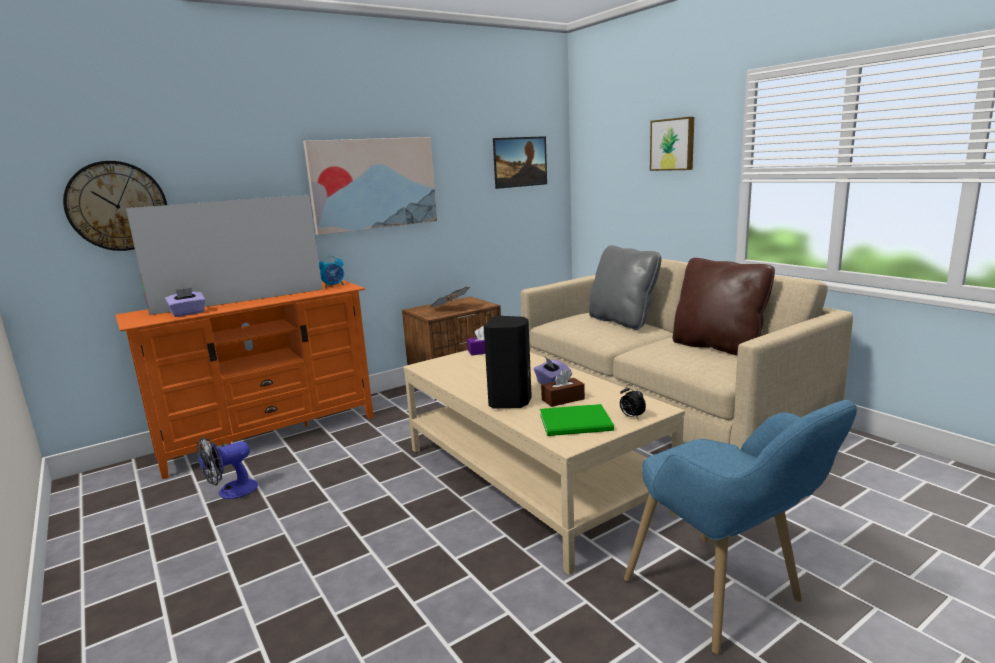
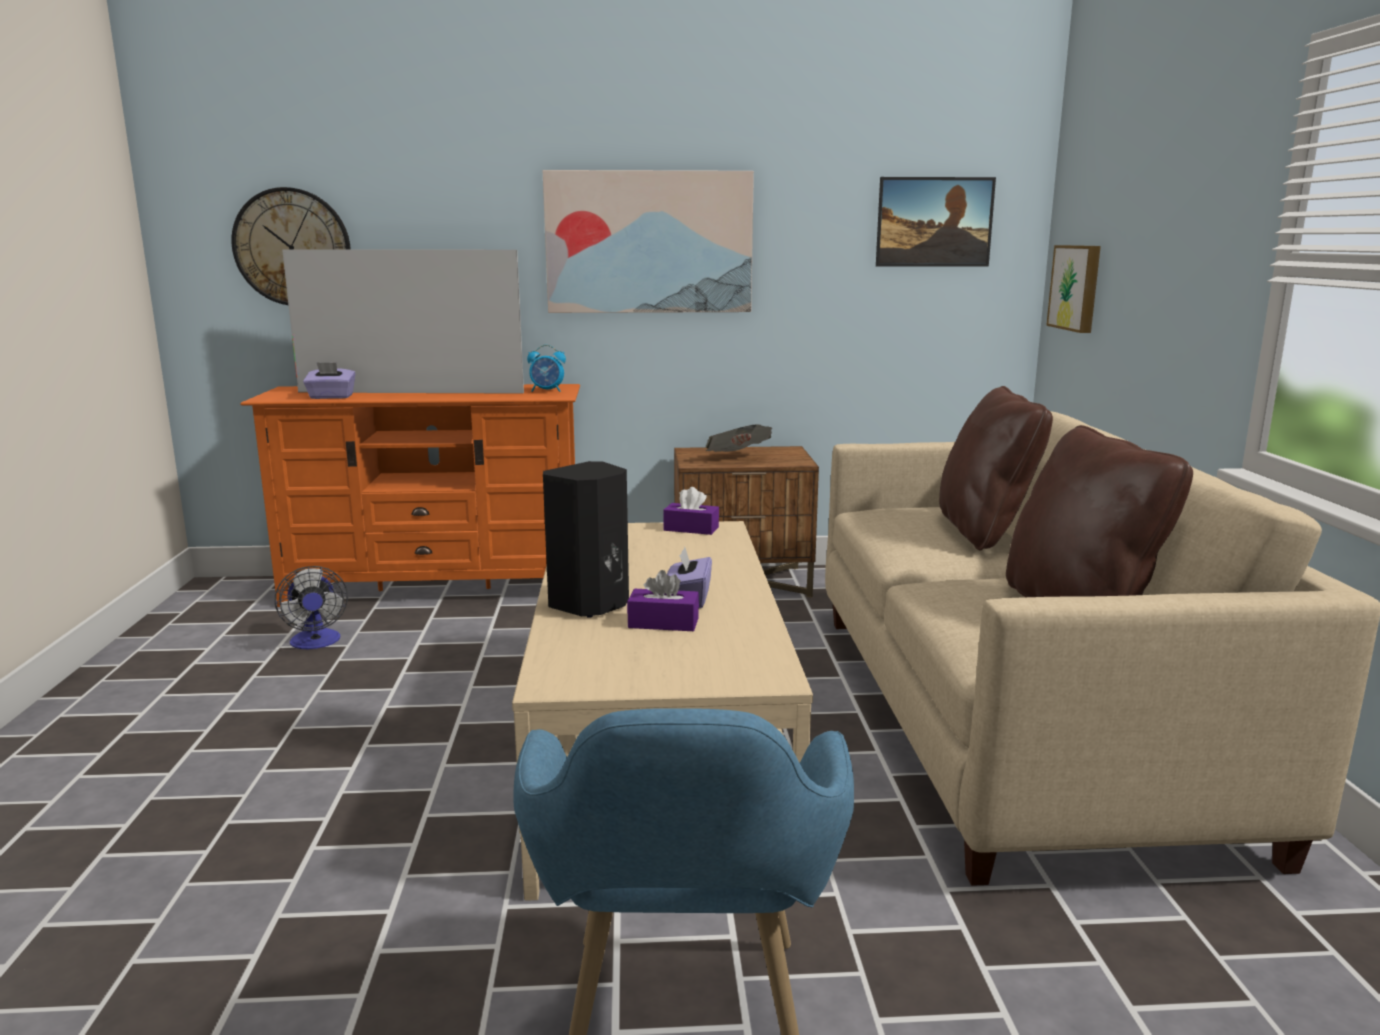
camera: 30 degrees right, 0 degrees up
(231, 492) = (316, 643): fan -> fan turned 105 degrees counterclockwise
(563, 399) = (663, 623): brown tissue box -> purple tissue box
(578, 423) = (618, 661): green book -> none
(622, 321) = (985, 532): grey pillow -> brown pillow
(631, 417) = (709, 676): alarm clock -> none
(673, 144) = (1184, 197): picture -> picture (1077, 287)

